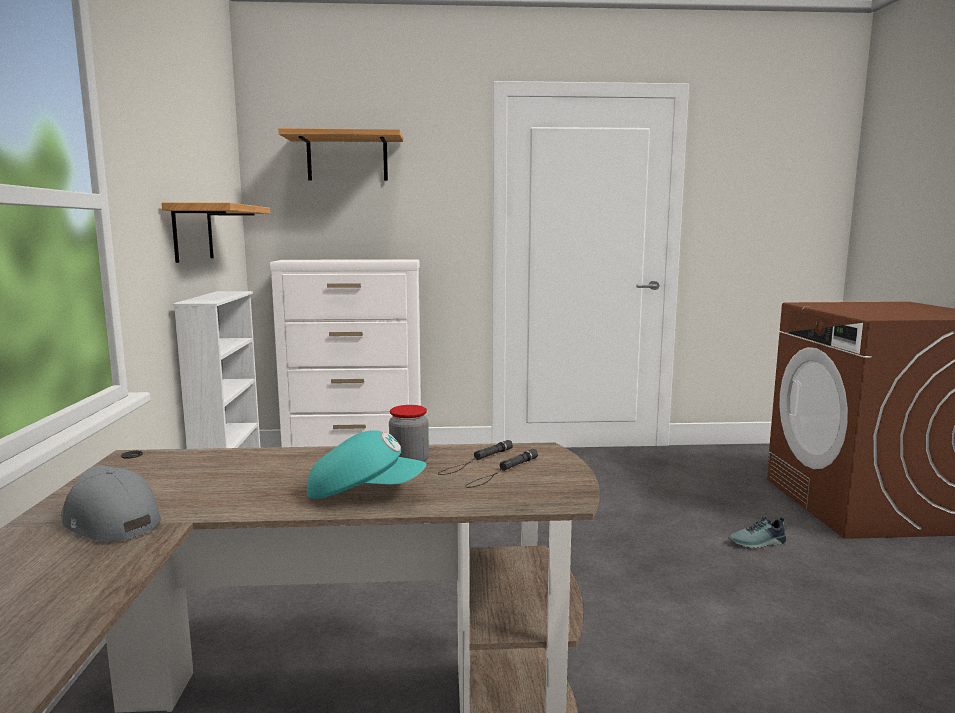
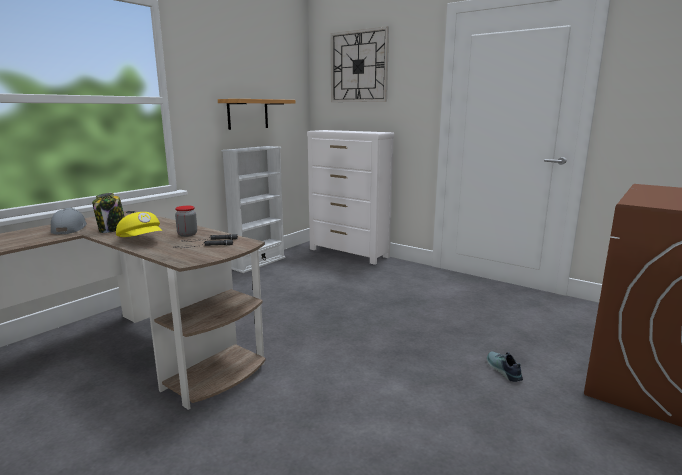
camera: 40 degrees right, 5 degrees up
(228, 494) = (112, 230): none -> jar
(347, 158) = (359, 66): shelf -> wall clock
(365, 493) = (142, 240): turquoise cap -> yellow cap
(758, 543) = (502, 370): shoe -> shoe turned 45 degrees clockwise

